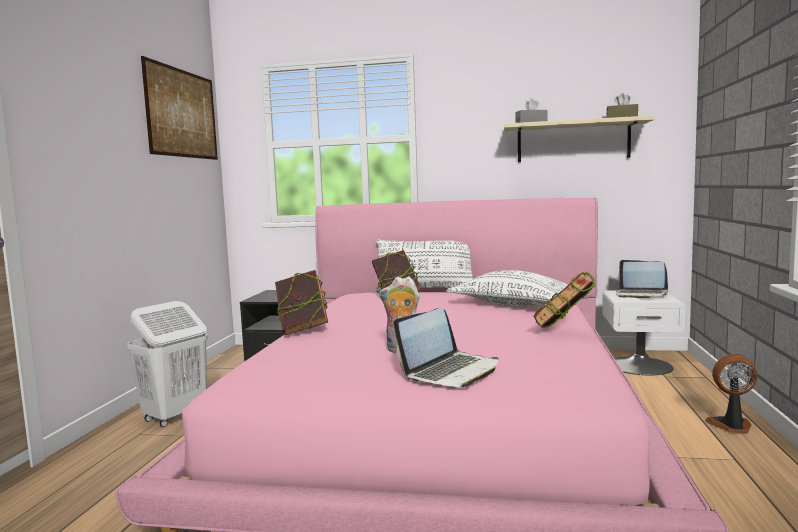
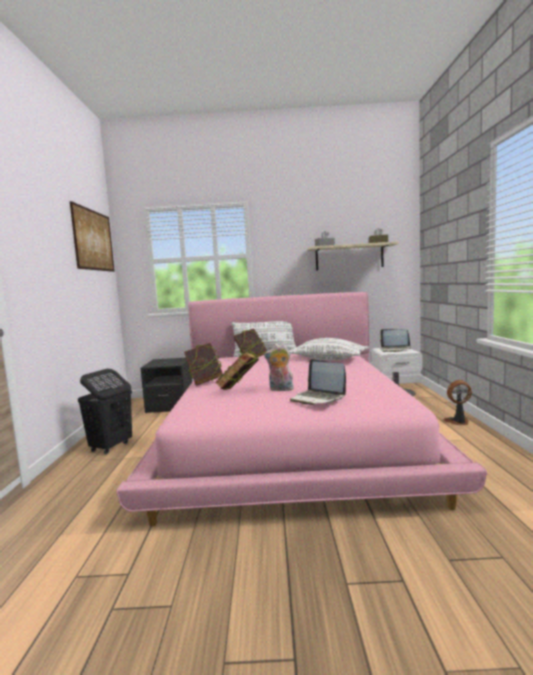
camera: 10 degrees left, 0 degrees up
(174, 417) = (111, 447): white laundry basket -> black laundry basket
(451, 371) = (318, 398): laptop -> laptop turned 105 degrees clockwise
(564, 332) = (368, 372): book -> book (239, 391)

